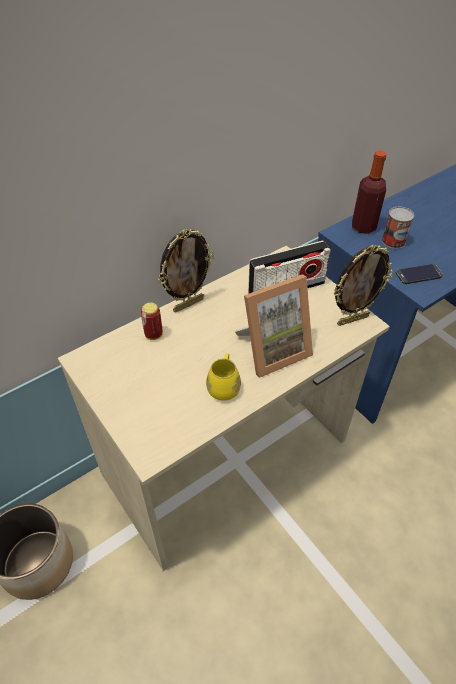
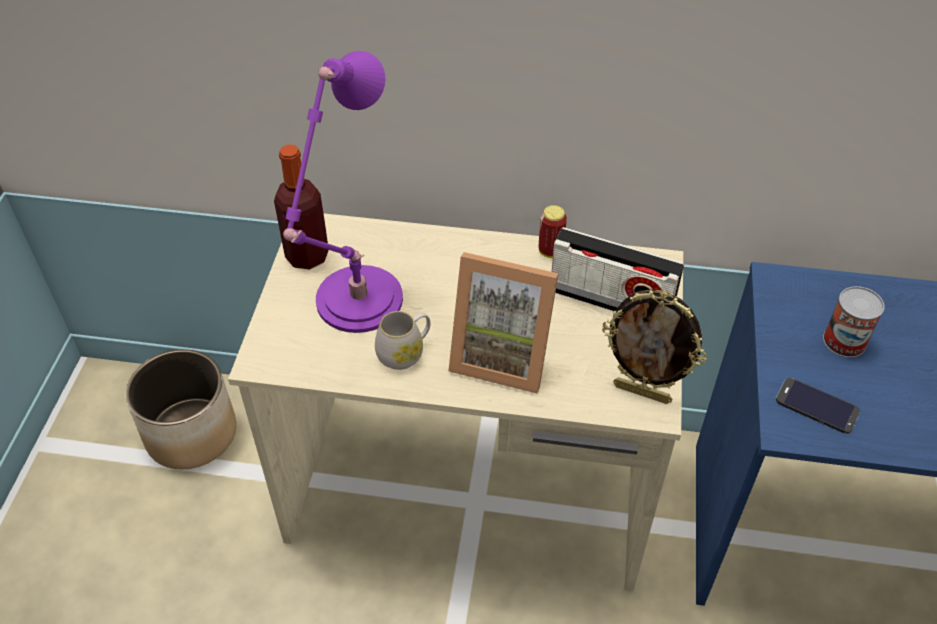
camera: 45 degrees right, 0 degrees up
(153, 335) = (403, 250): can -> can (550, 251)
(164, 382) = (355, 305): none -> purple table lamp
(188, 304) = (478, 242): picture frame -> none
(224, 386) = (405, 352): yellow mug -> white mug
(363, 227) = (825, 295): bottle -> bottle (307, 256)

